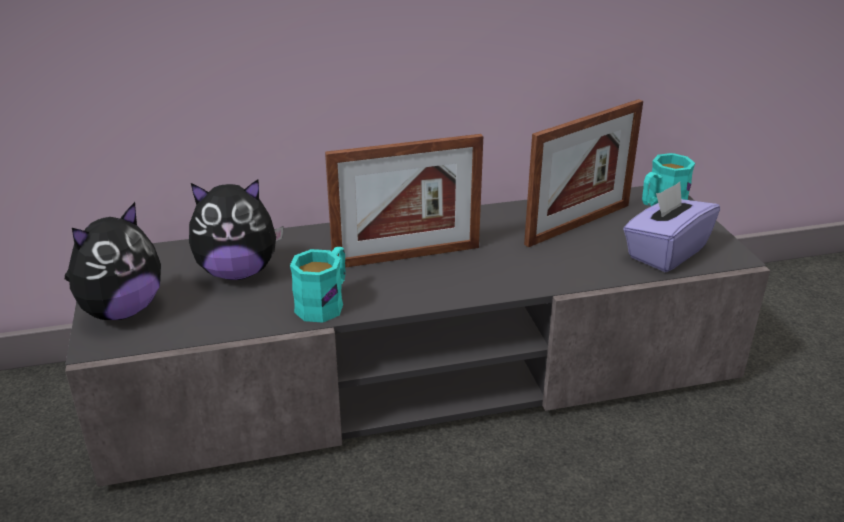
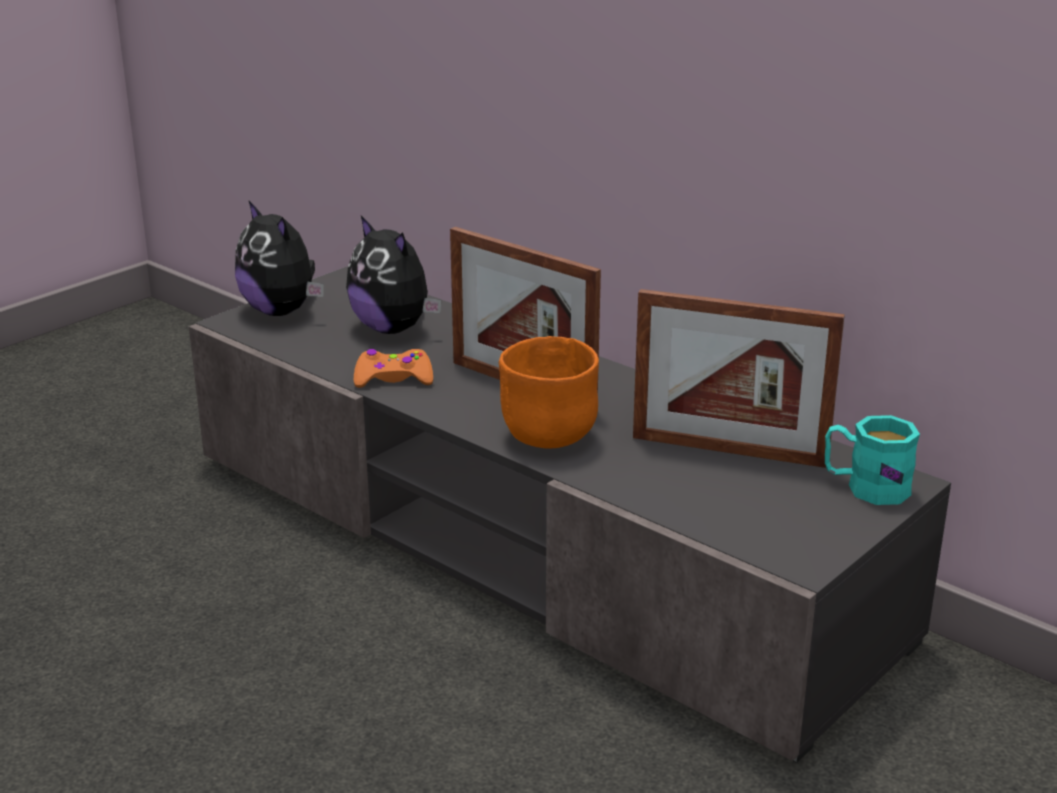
camera: 55 degrees right, 5 degrees down
(121, 311) = (282, 311): plush toy -> plush toy turned 45 degrees clockwise
(325, 303) = (393, 379): turquoise mug -> orange game controller
(492, 275) = (547, 436): none -> orange bowl
(665, 252) = (744, 518): purple tissue box -> none

